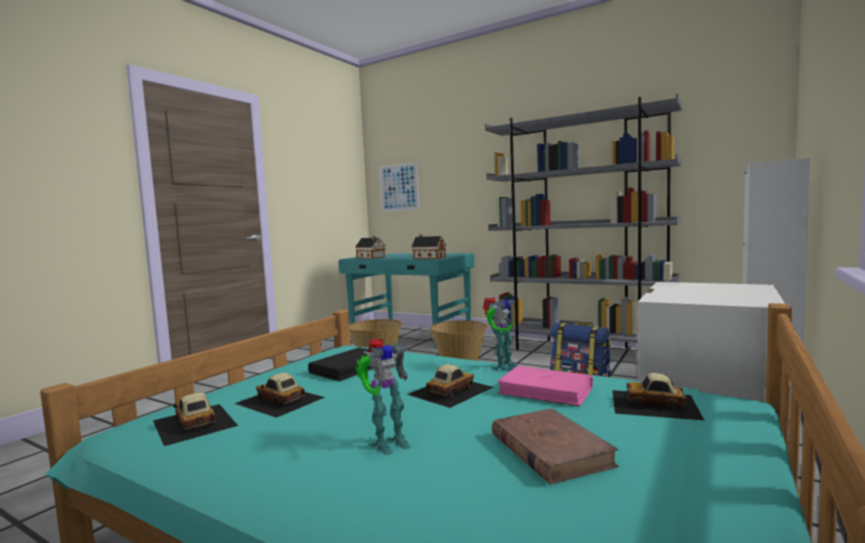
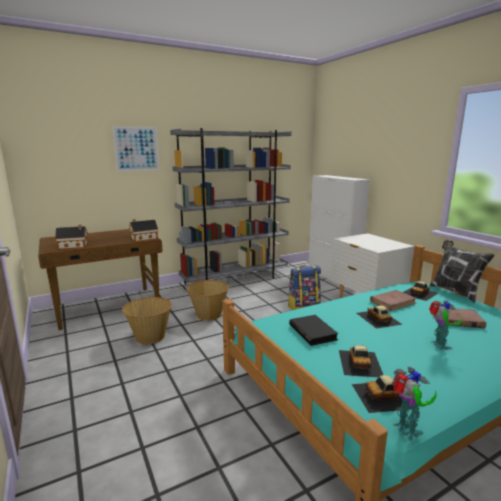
camera: 60 degrees left, 10 degrees up
(279, 400) = (360, 362): toy car -> toy car turned 60 degrees counterclockwise
(399, 187) = (58, 170): picture -> picture (136, 149)
(411, 336) = (108, 307): turquoise desk -> brown desk
(503, 367) = (351, 299): toy robot -> toy robot (406, 431)
(546, 390) = (392, 302): pink book -> brown book
(777, 442) = (455, 292): none -> pillow

